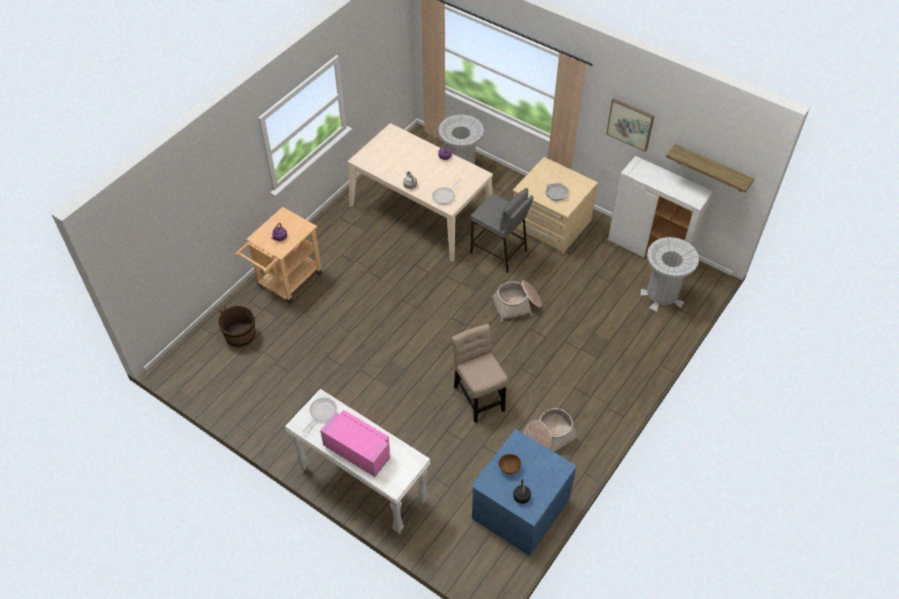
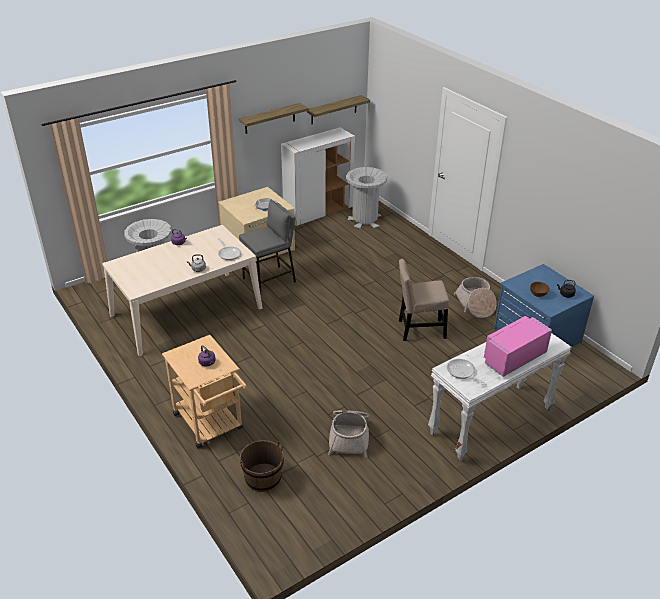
camera: 70 degrees left, 15 degrees down
(517, 305) = (334, 286): basket -> basket (349, 436)
(630, 124) = (270, 118): picture -> shelf

